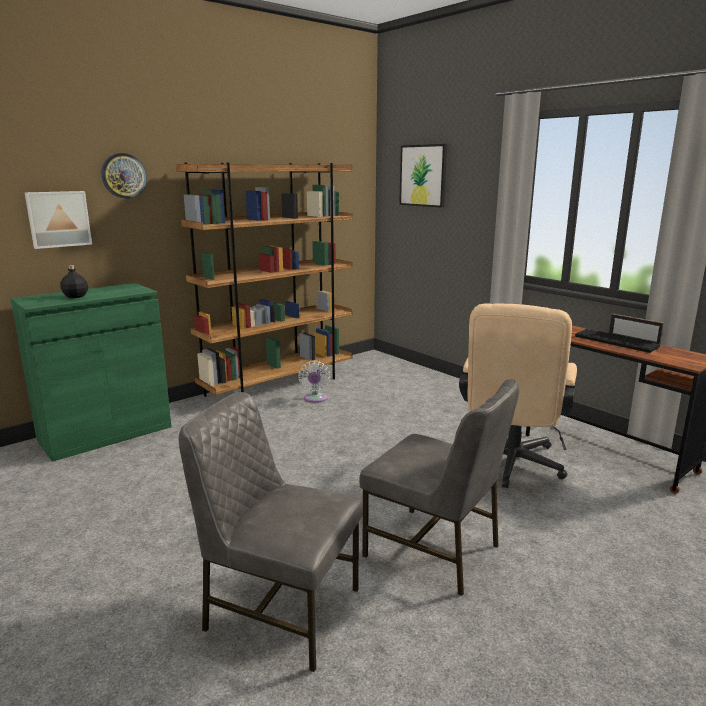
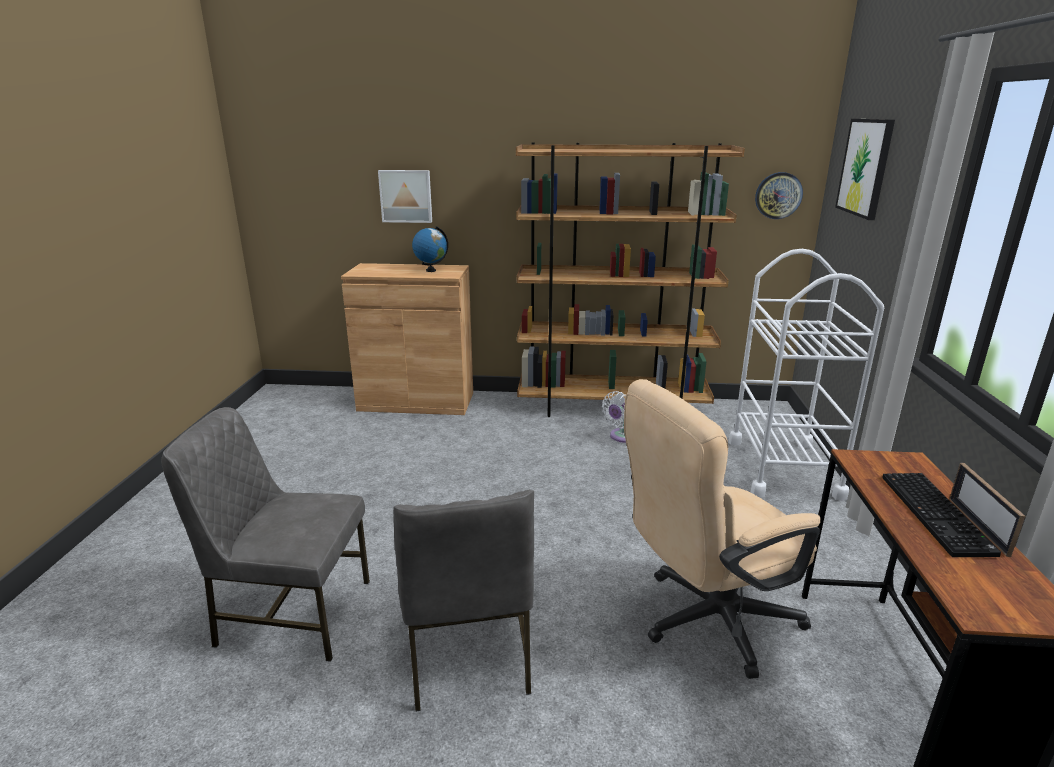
camera: 45 degrees right, 5 degrees up
(76, 296) = (395, 271): black bottle -> none
(105, 433) = (416, 402): green cabinet -> brown cabinet
(112, 291) = (431, 270): none -> globe
(123, 176) = (469, 156): wall clock -> wall clock (778, 195)
(280, 609) = (292, 613): grey chair -> grey chair turned 60 degrees counterclockwise
(426, 383) = (783, 468): none -> white cart

